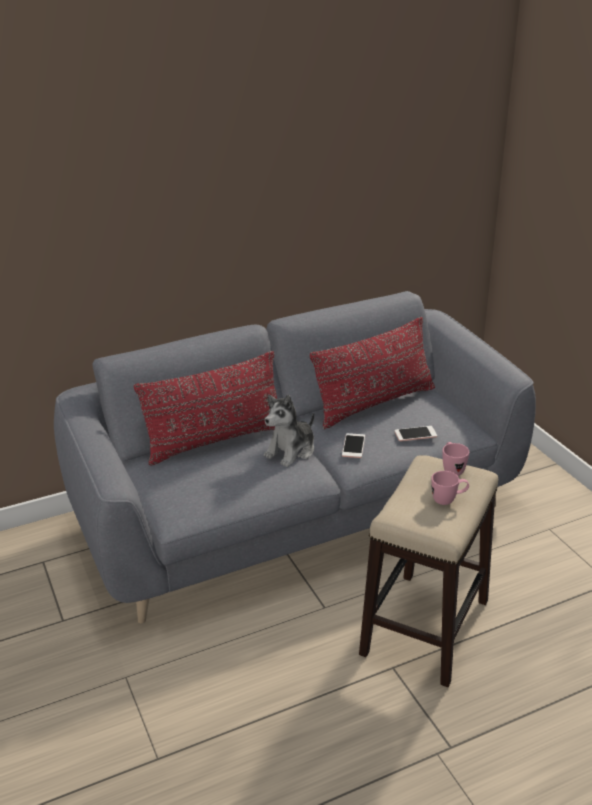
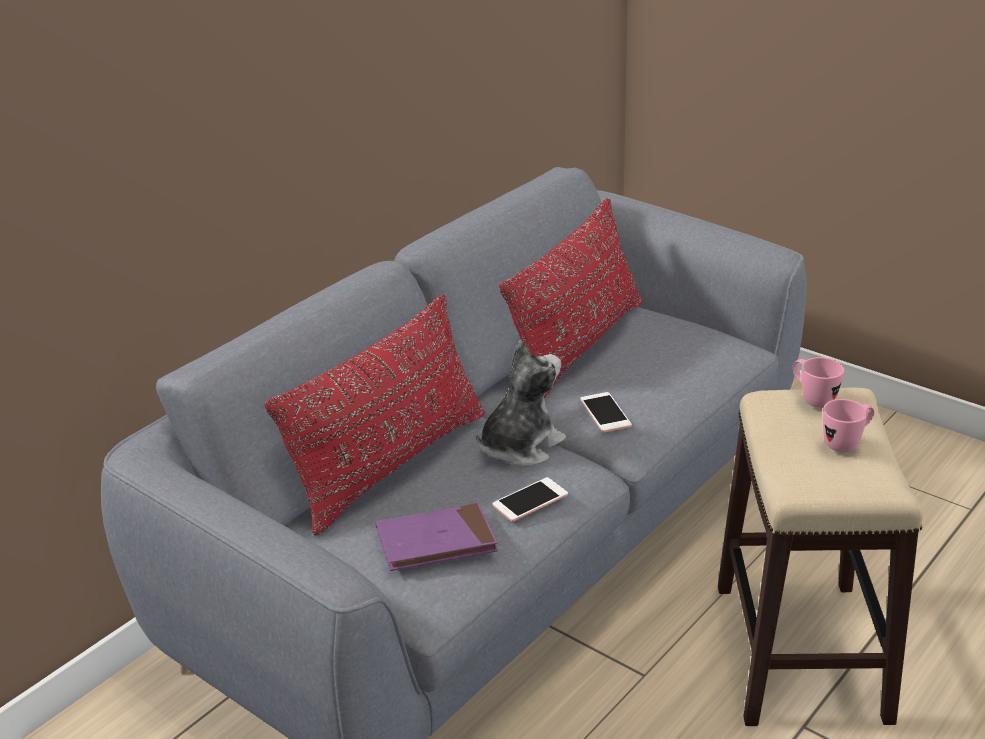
camera: 25 degrees left, 0 degrees up
(203, 487) = (436, 542): none -> purple book
(291, 451) = (520, 447): plush toy -> plush toy turned 150 degrees counterclockwise
(415, 434) = (676, 372): phone -> phone (530, 500)

